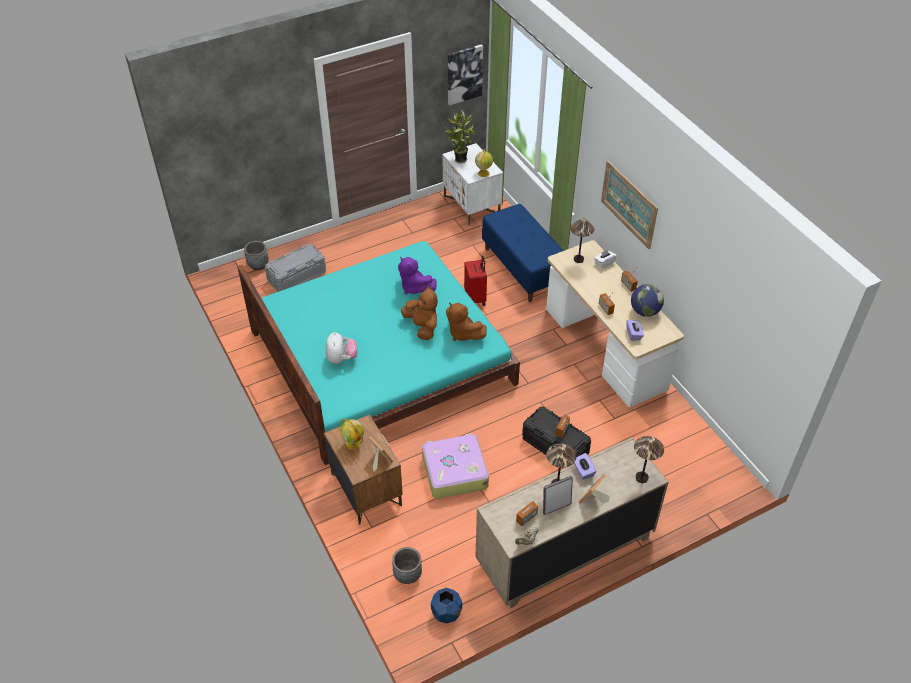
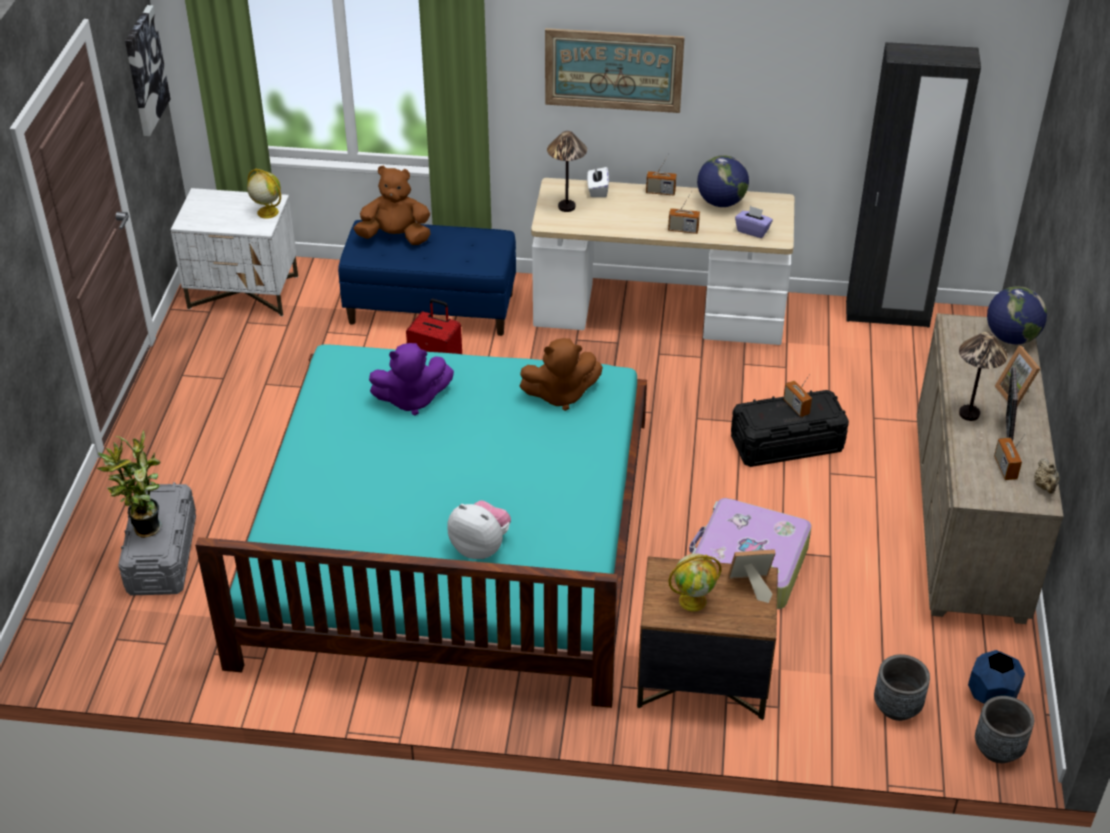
camera: 55 degrees left, 5 degrees down
(258, 265) = (74, 591): grey planter -> grey planter (997, 749)
(422, 327) = (504, 429): brown plush toy -> brown plush toy (395, 237)
(459, 159) = (206, 219): potted plant -> potted plant (144, 529)
(583, 471) = (962, 380): purple tissue box -> none
(642, 478) = (1011, 337): table lamp -> globe
(703, 441) = (887, 315): none -> black wardrobe

